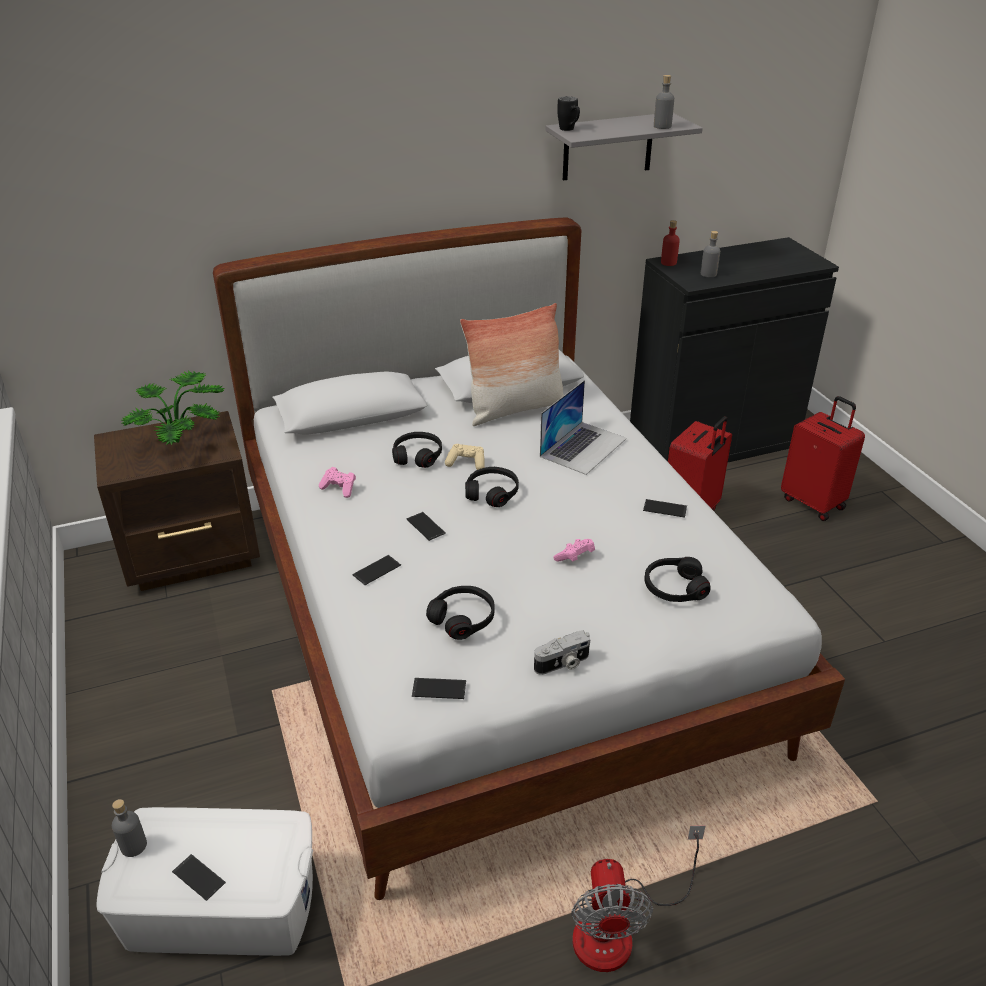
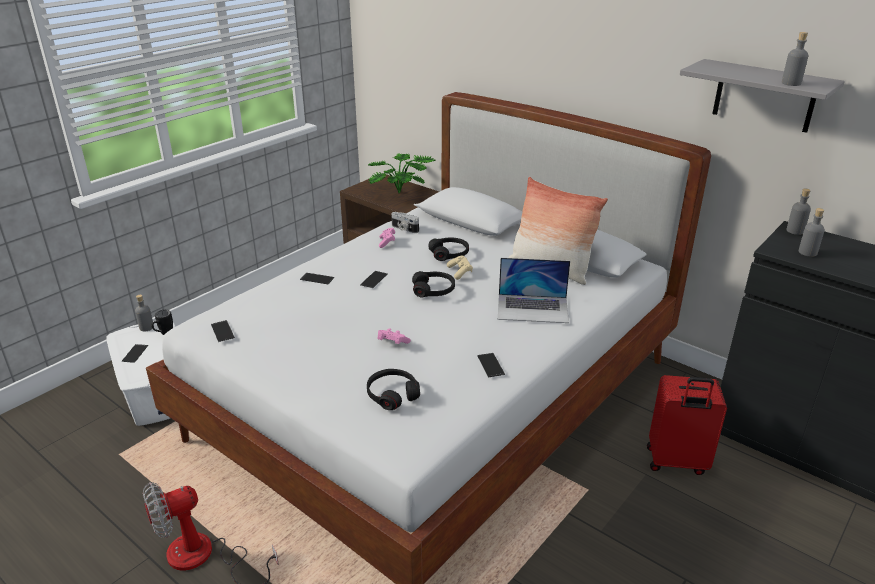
camera: 60 degrees right, 5 degrees down
(463, 618) = (289, 318): black headphones -> none
(563, 664) = (273, 369): camera -> camera (404, 229)
(569, 130) = (707, 64): black mug -> black mug (164, 334)
(668, 263) = (795, 231): red bottle -> grey bottle
(813, 502) = (801, 545): red suitcase -> none

